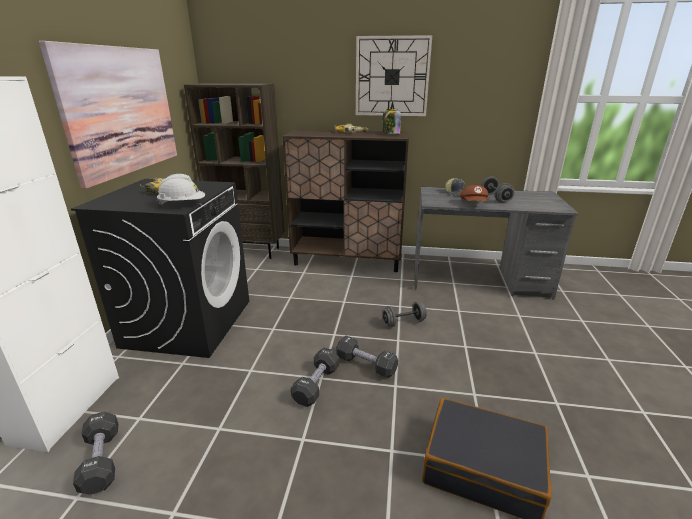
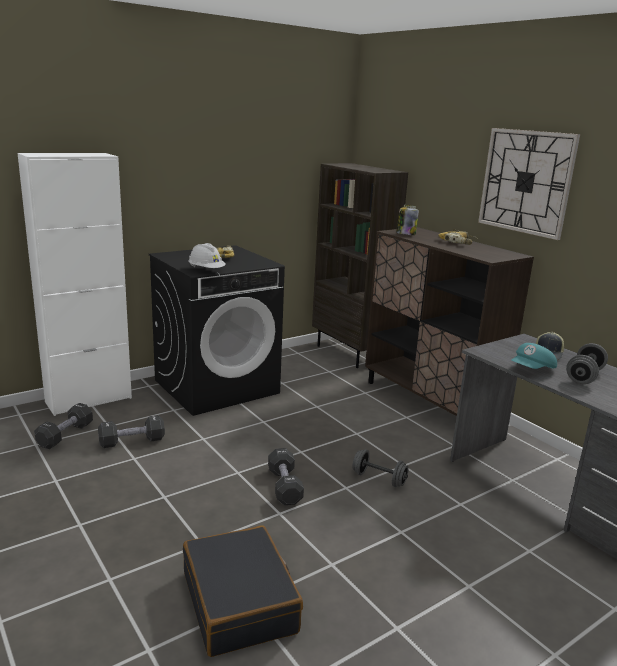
camera: 45 degrees right, 5 degrees down
(121, 111) = (230, 183): picture -> none
(316, 385) = (226, 474): black dumbbell -> black dumbbell (132, 441)
(391, 134) = (495, 254): jar -> jar (405, 234)
(473, 204) = (532, 370): brown cap -> turquoise cap

